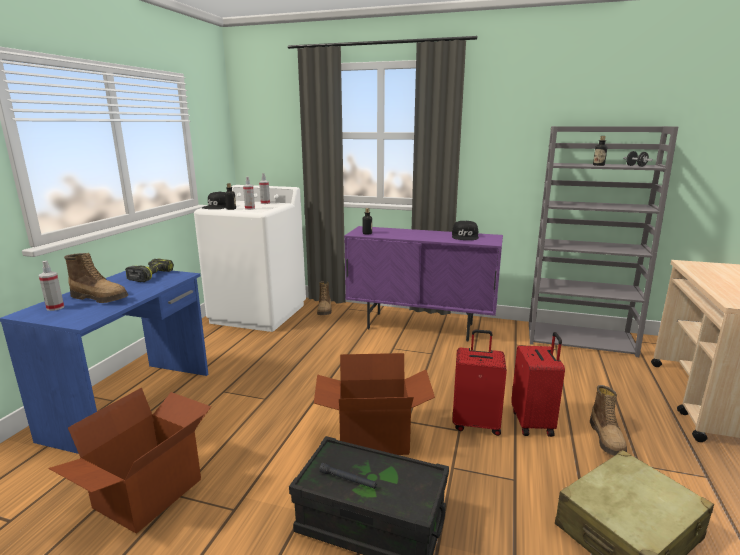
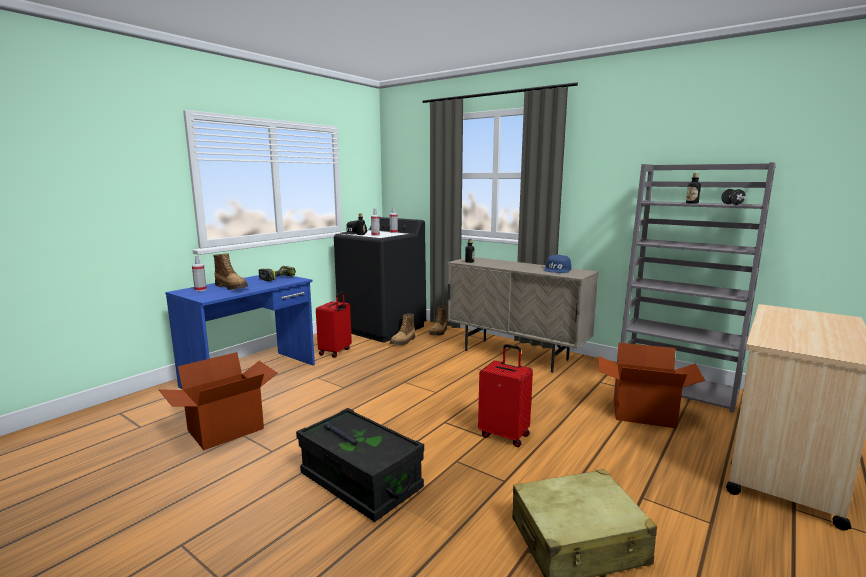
camera: 20 degrees right, 5 degrees down
(259, 313) = (382, 328): white washing machine -> black washing machine
(373, 438) = (407, 428): cardboard box -> cardboard box (643, 414)
(420, 327) = (515, 355): purple cabinet -> beige cabinet
(465, 236) = (557, 270): black cap -> blue cap
(533, 423) = (560, 445): red suitcase -> red suitcase (335, 352)
(607, 439) = (627, 471): boot -> boot (403, 341)

